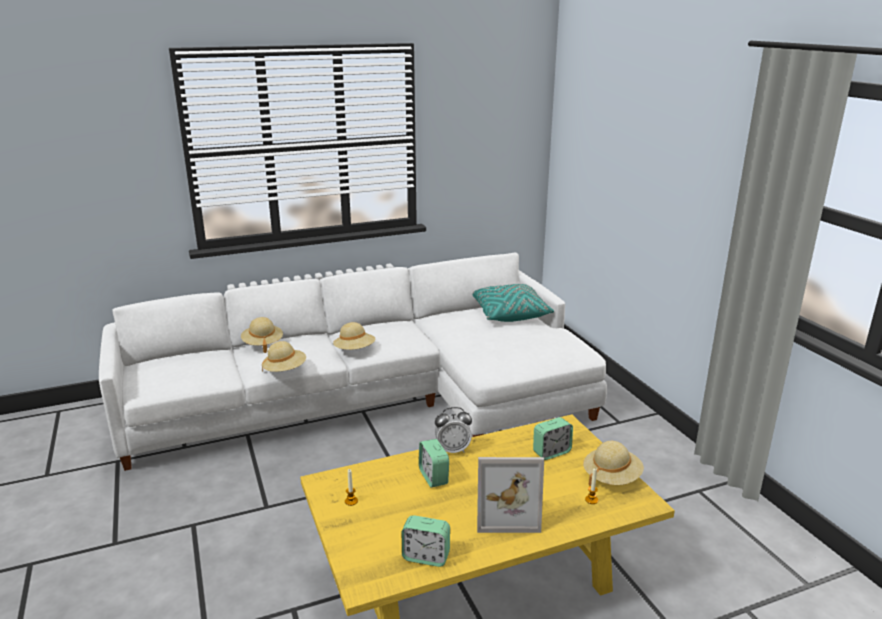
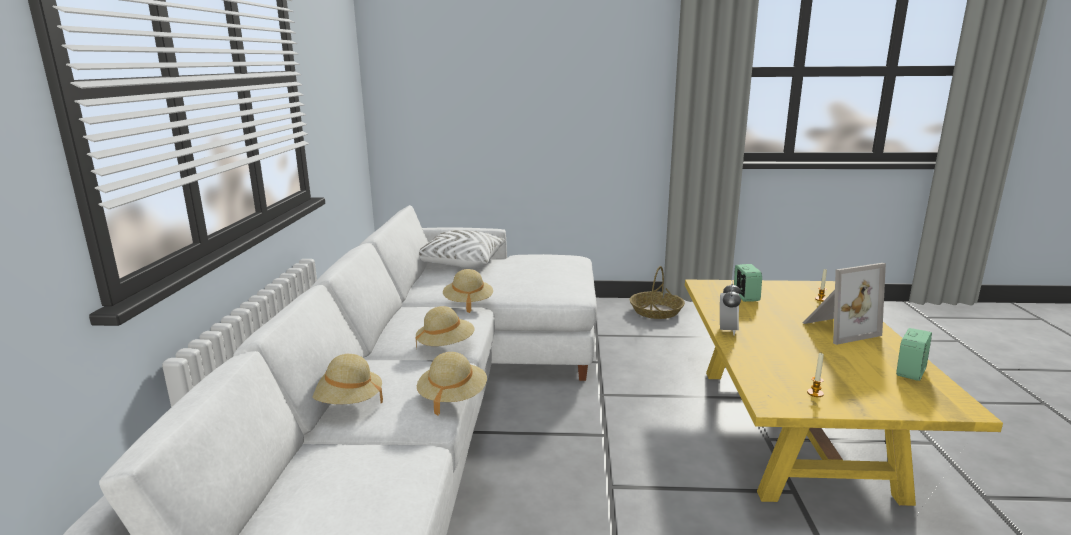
camera: 65 degrees left, 5 degrees down
(433, 477) = (775, 347): alarm clock -> none
(506, 512) = (837, 329): picture frame -> picture frame turned 45 degrees clockwise
(509, 313) = (460, 263): turquoise pillow -> white pillow
(611, 477) = (789, 287): beige hat -> beige hat (468, 303)
(668, 457) = (656, 311): none -> basket

